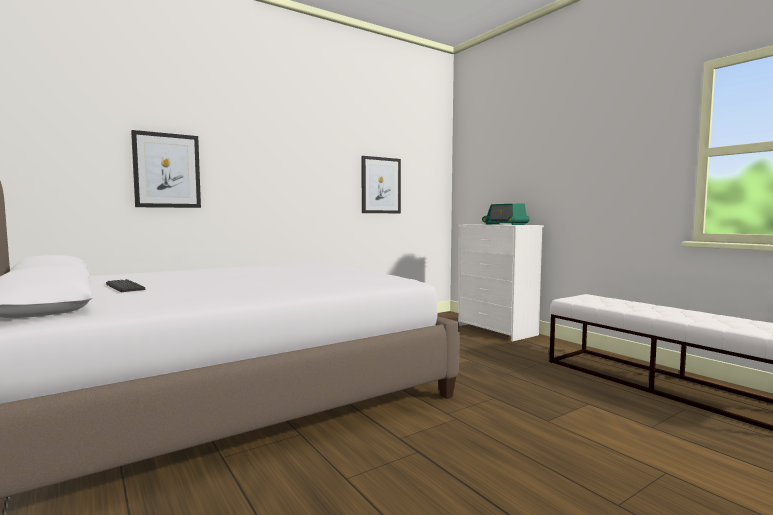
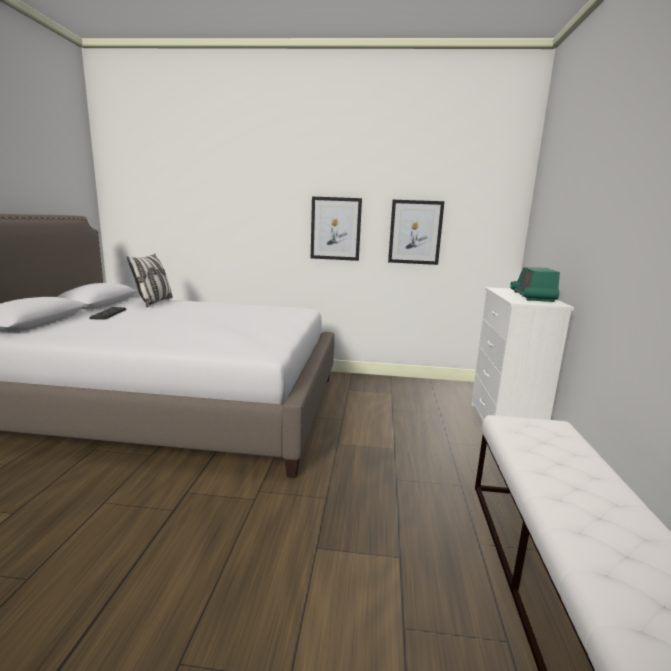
camera: 40 degrees right, 10 degrees up
(133, 275) = (154, 302): none -> pillow
(167, 170) = (207, 219): picture -> picture (335, 229)

